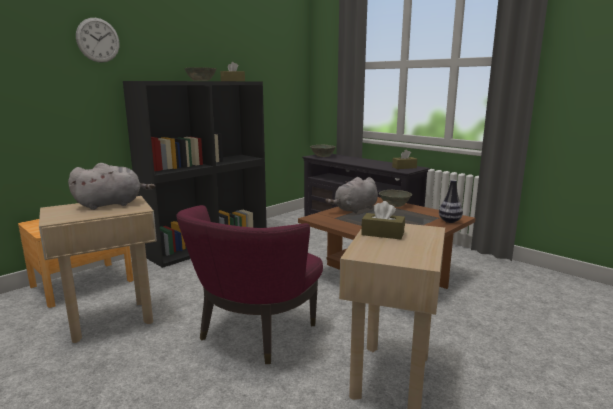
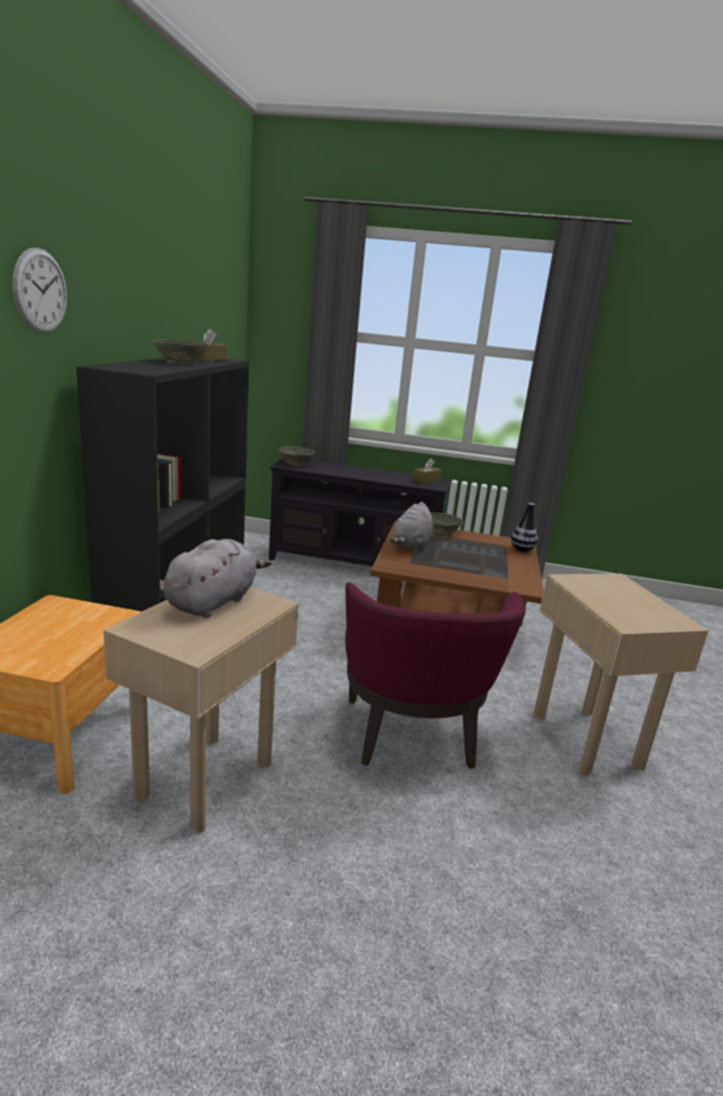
camera: 35 degrees left, 5 degrees up
(382, 234) = (595, 592): brown tissue box -> none

